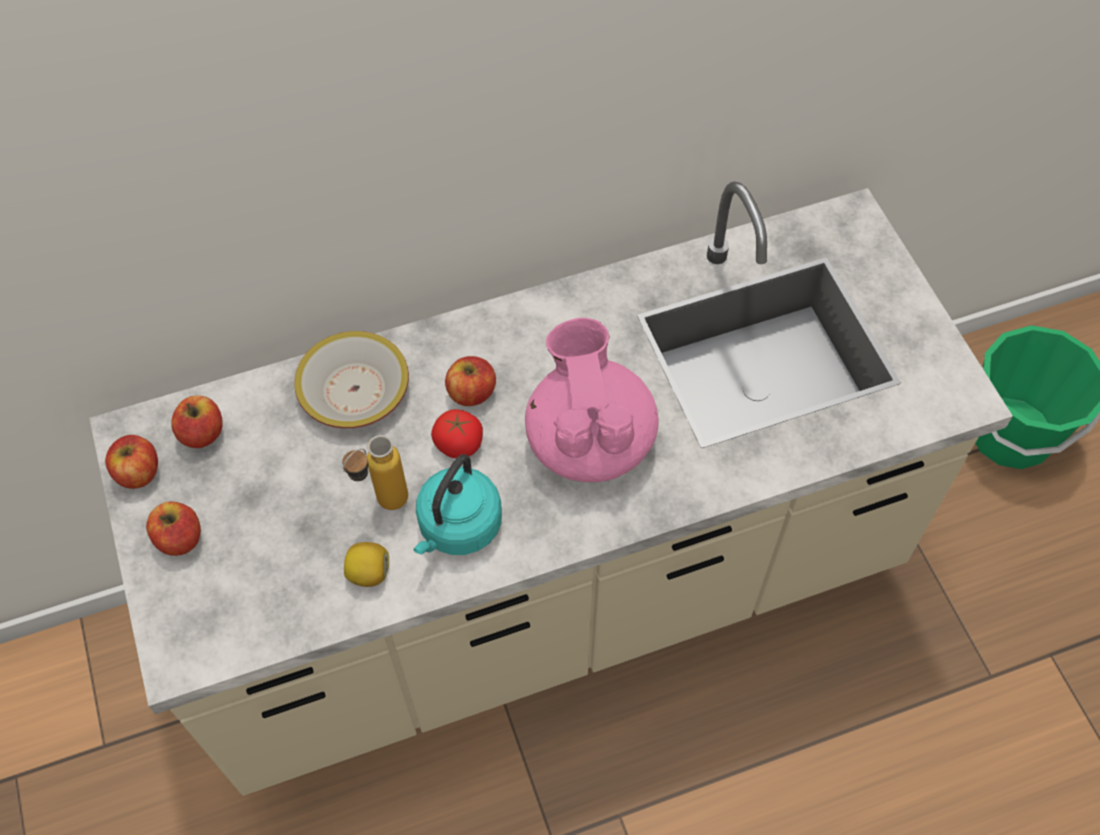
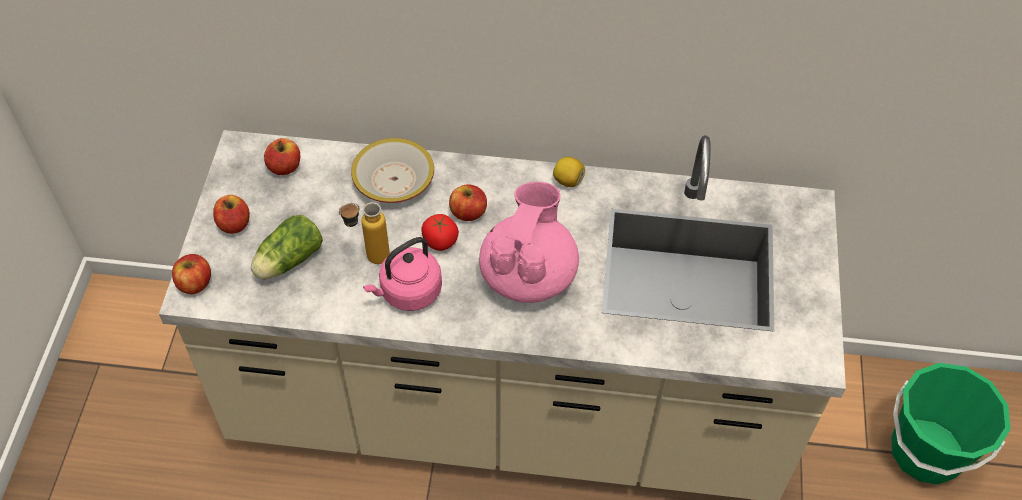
camera: 25 degrees right, 5 degrees down
(138, 472) = (233, 174): apple -> apple (195, 283)
(280, 557) = (287, 261): none -> lettuce
(369, 573) = (335, 295): lemon -> lemon (568, 180)
(458, 528) = (408, 292): turquoise kettle -> pink kettle

